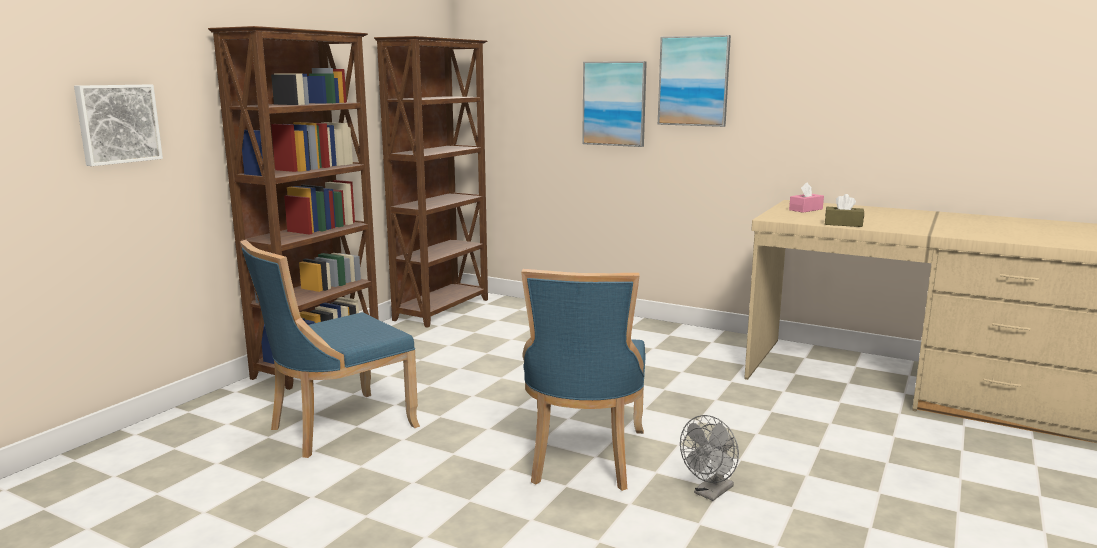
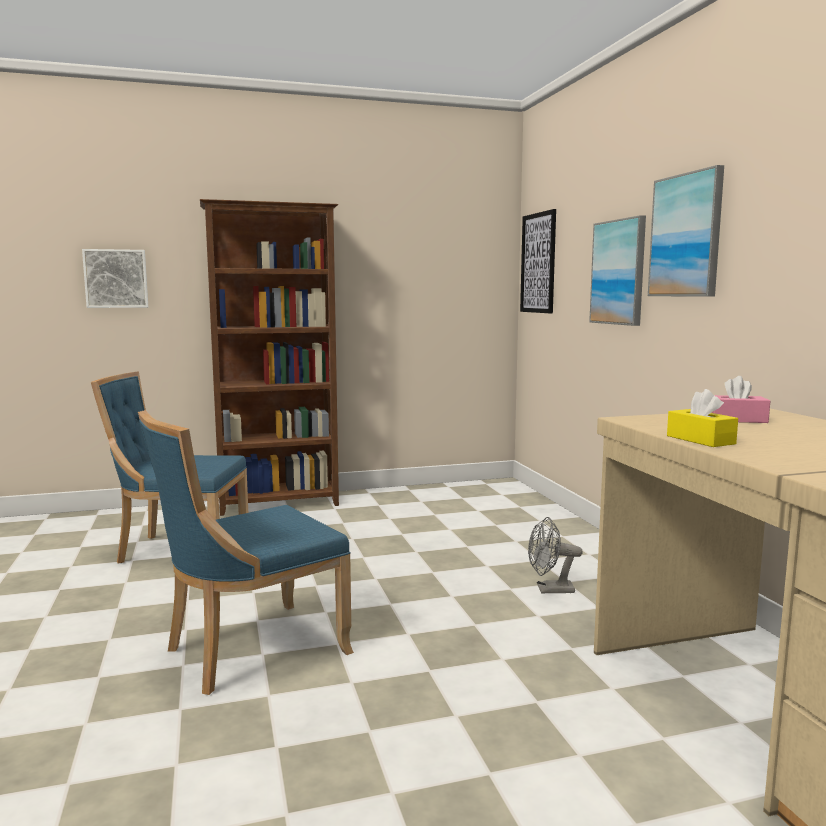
camera: 45 degrees right, 5 degrees down
(443, 310) = (455, 490): brown bookcase -> none
(492, 89) = (538, 263): none -> picture
(710, 493) = (257, 744): grey fan -> grey fan (549, 590)
(843, 224) = (700, 440): brown tissue box -> yellow tissue box

